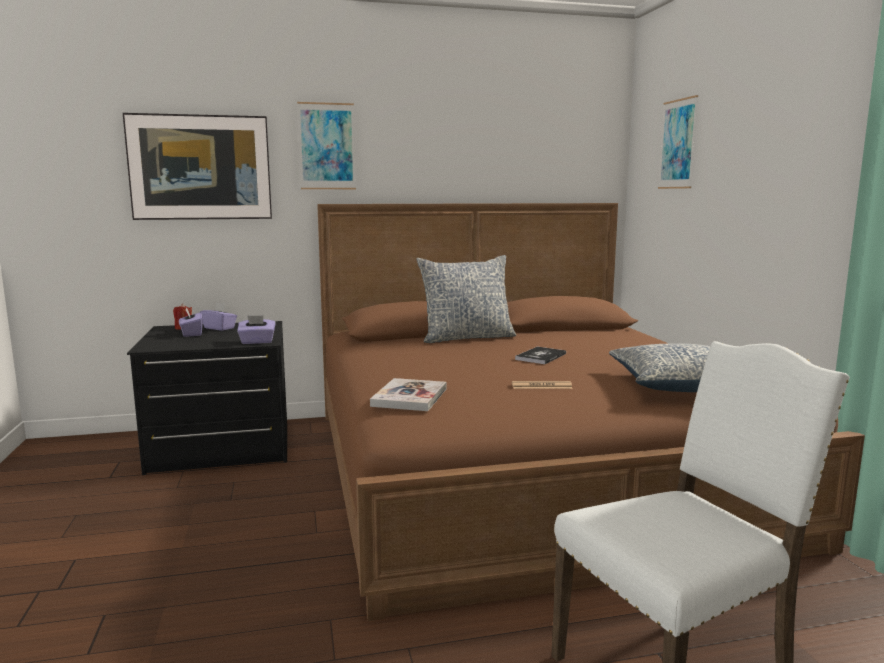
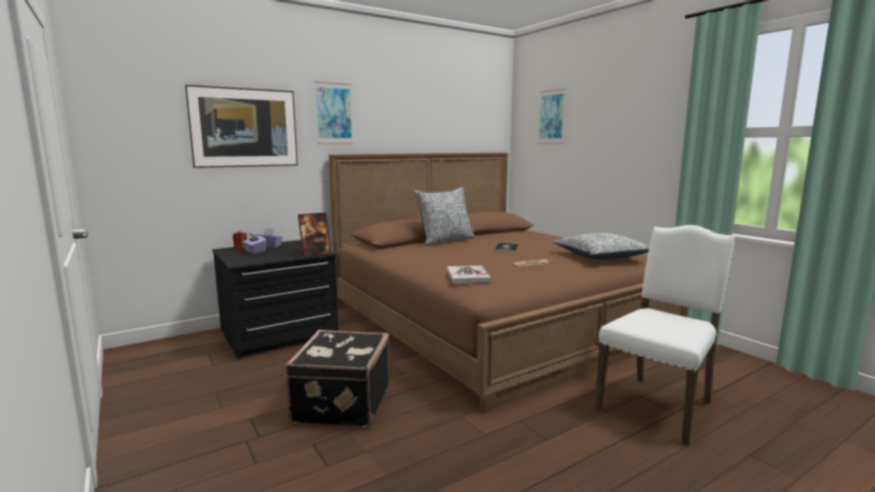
camera: 20 degrees left, 0 degrees up
(193, 563) = (340, 404): none -> black suitcase
(257, 342) = (315, 253): purple tissue box -> picture frame

